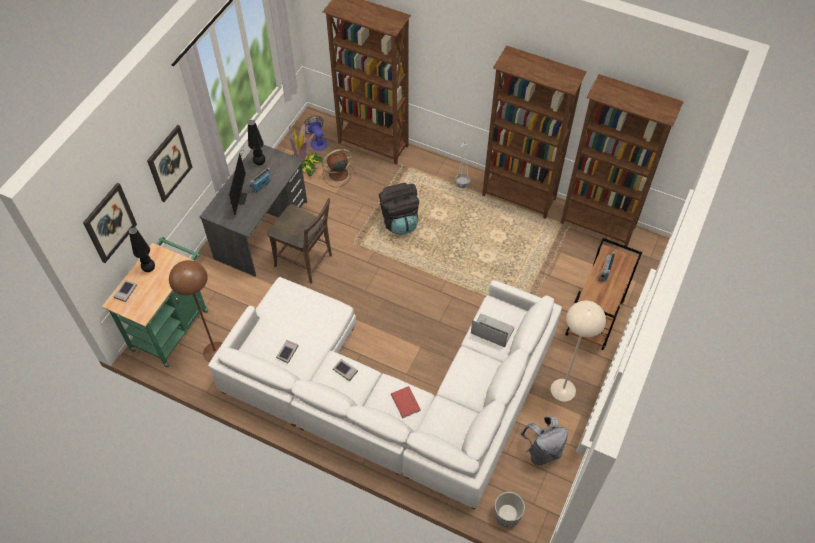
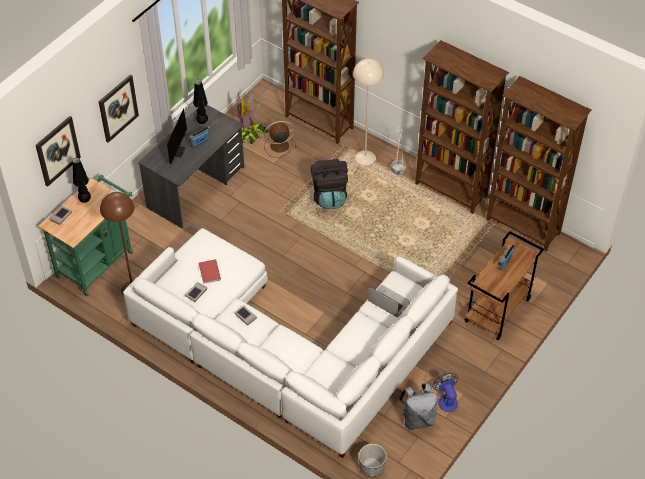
camera: 10 degrees right, 5 degrees down
(306, 262) = (232, 222): brown chair -> none
(317, 142) = (265, 113): fan -> fan (446, 400)
(406, 402) = (295, 350): red book -> red book (210, 271)
(563, 390) = (451, 369): beige floor lamp -> beige floor lamp (365, 158)

